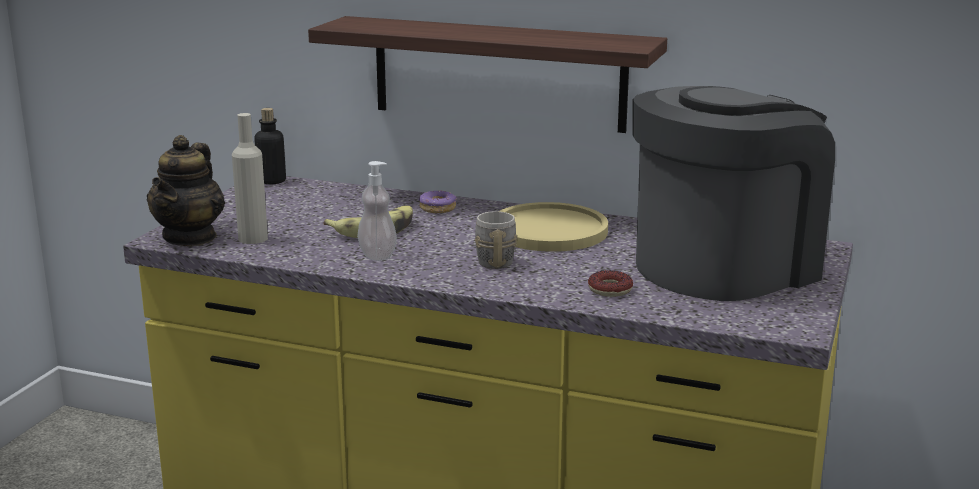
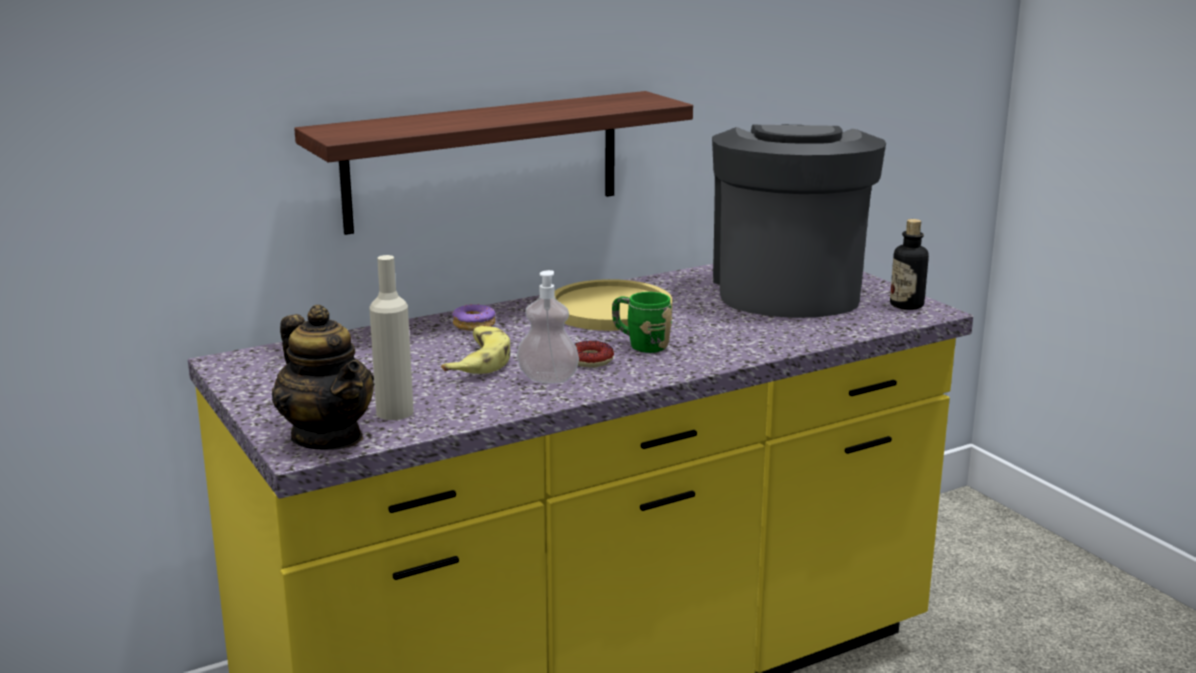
camera: 50 degrees left, 0 degrees up
(271, 181) = (234, 360): bottle -> bottle (906, 305)
(494, 259) = (641, 344): grey mug -> green mug
(610, 289) = (773, 332): donut -> donut (590, 360)

